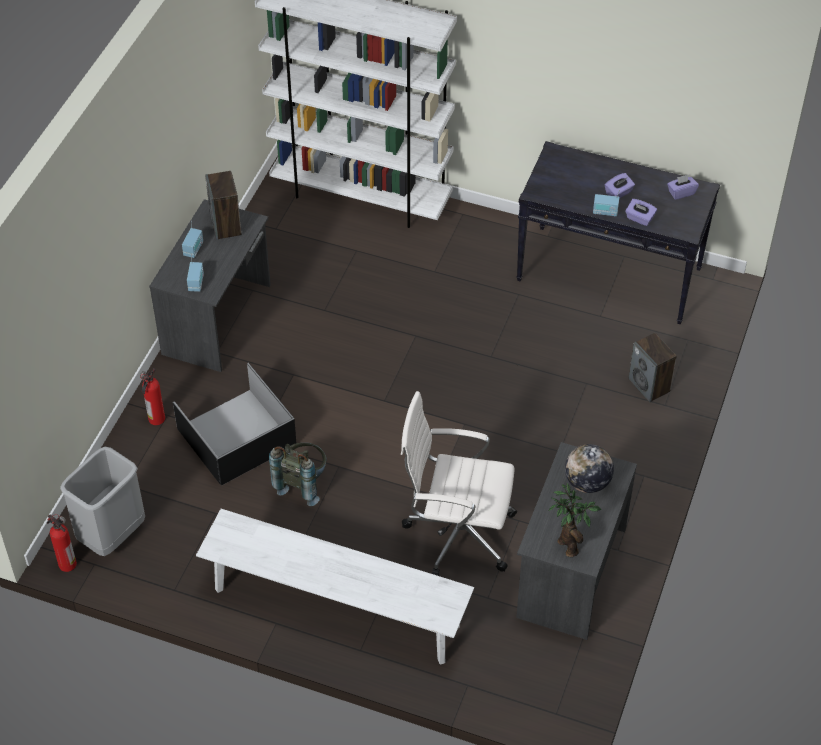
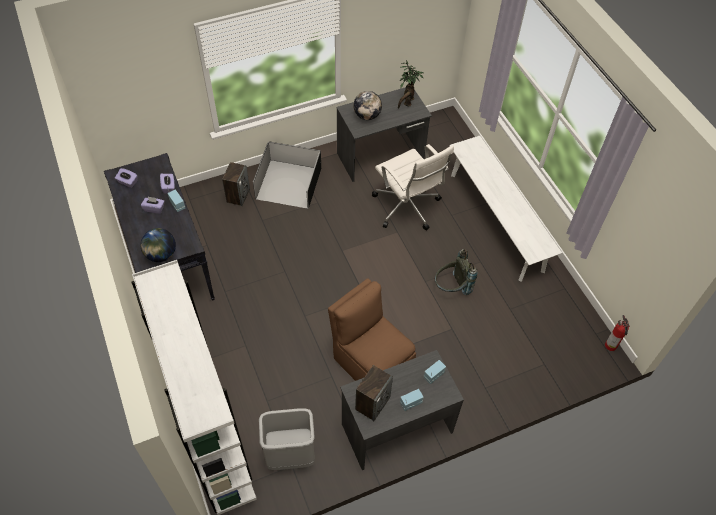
camera: 135 degrees left, 5 degrees up
(111, 534) = (574, 342): grey trash can -> grey trash can (290, 456)
(156, 419) = (494, 390): fire extinguisher -> none
(237, 436) = (458, 341): black storage box -> black storage box (288, 183)
(301, 349) = (371, 363): none -> brown chair
(549, 167) = (161, 255): none -> globe

